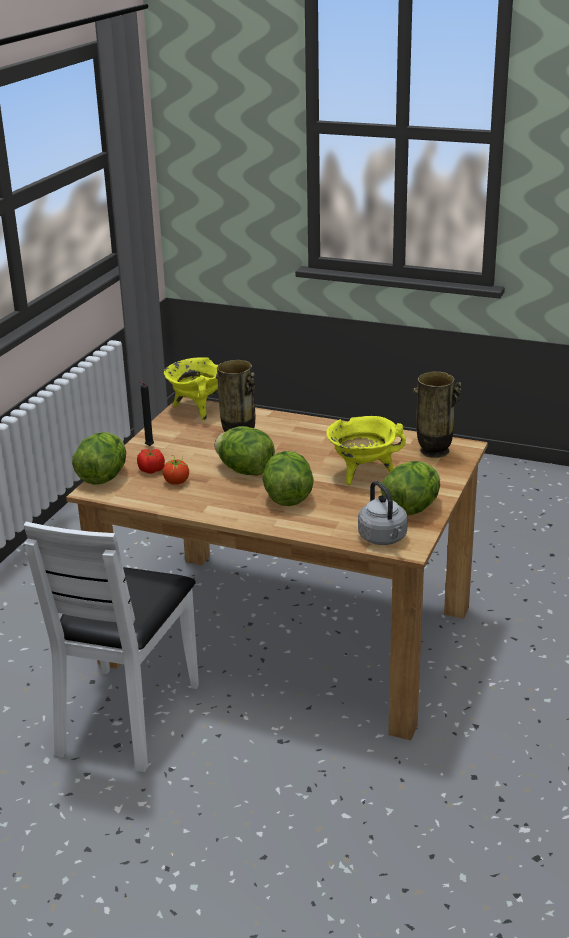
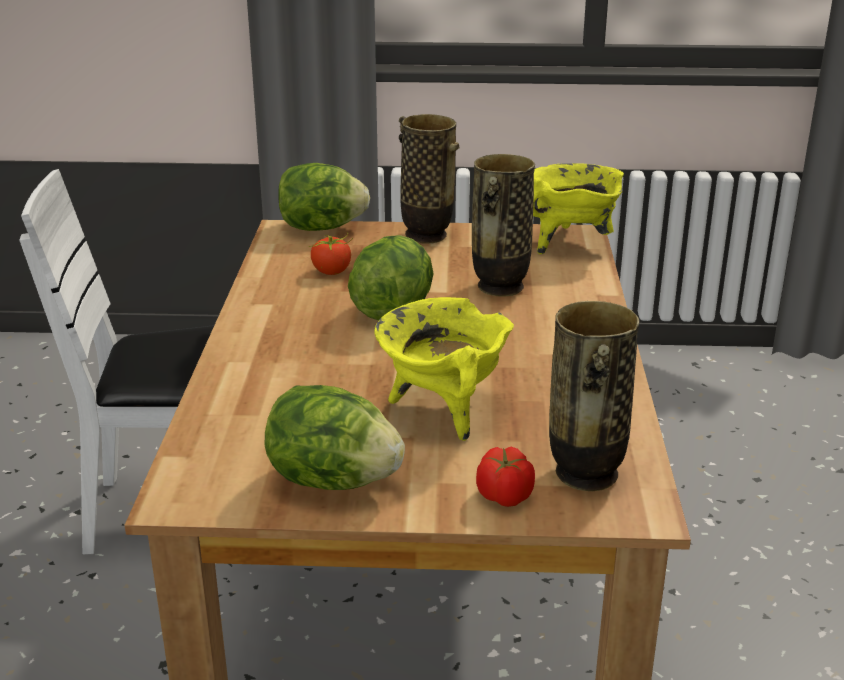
camera: 70 degrees right, 0 degrees up
(148, 446) = (426, 235): black candle -> vase
(151, 470) = (357, 250): tomato -> tomato (504, 496)
(287, 498) = (320, 357): lettuce -> none
(383, 539) = (208, 467): grey kettle -> none

